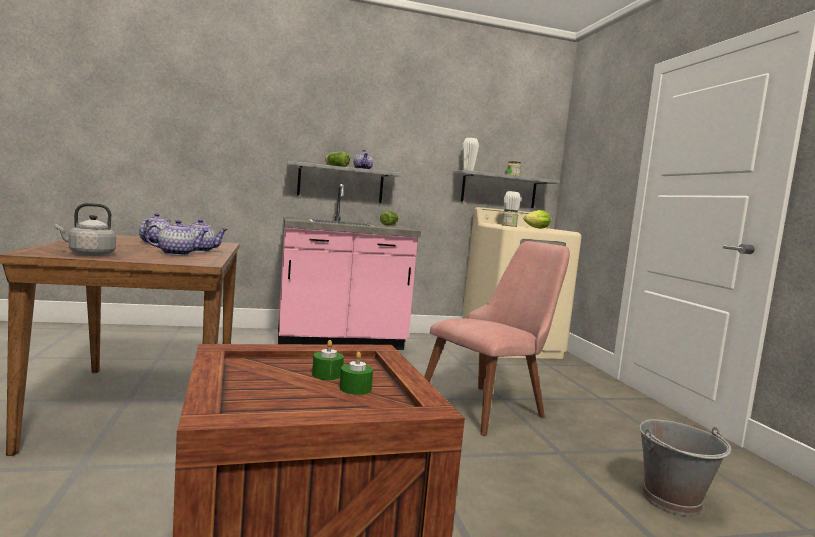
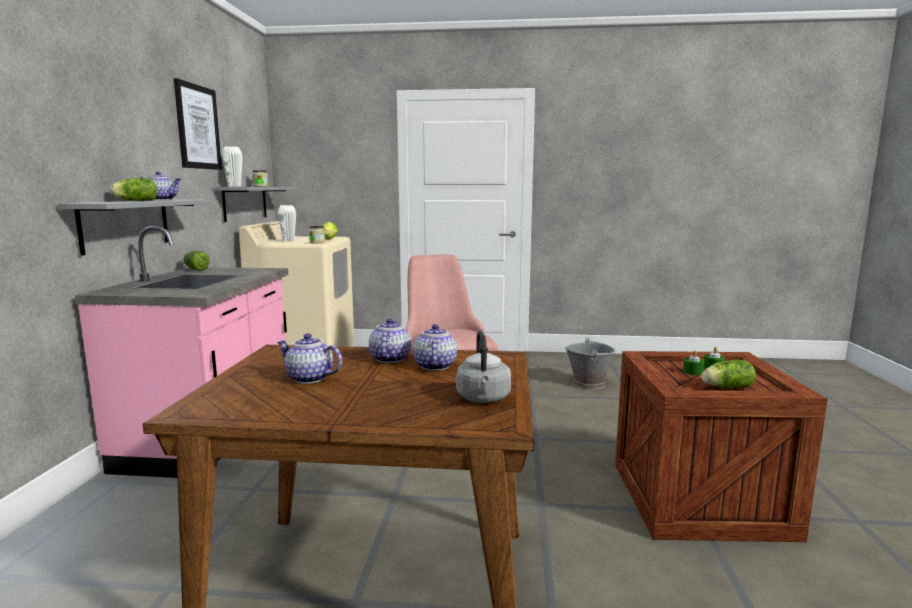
camera: 70 degrees left, 5 degrees up
(255, 383) = (725, 387): none -> lettuce
(441, 123) = (197, 127): none -> picture

